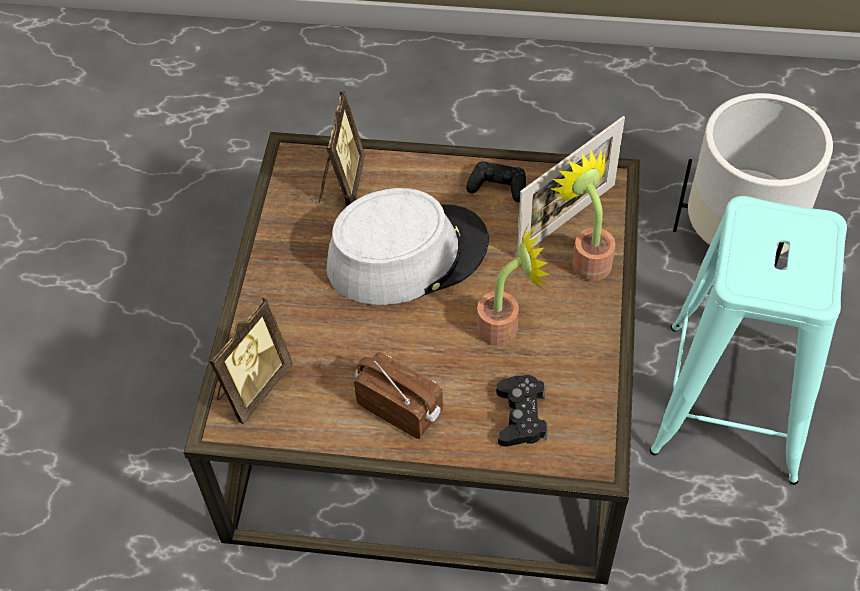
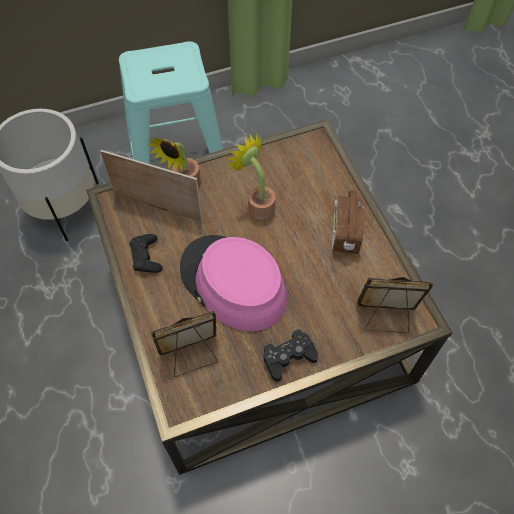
camera: 120 degrees left, 5 degrees up
(407, 254) = (232, 283): grey hat -> pink hat
(521, 416) = (311, 177): black game controller -> black game controller (288, 357)

